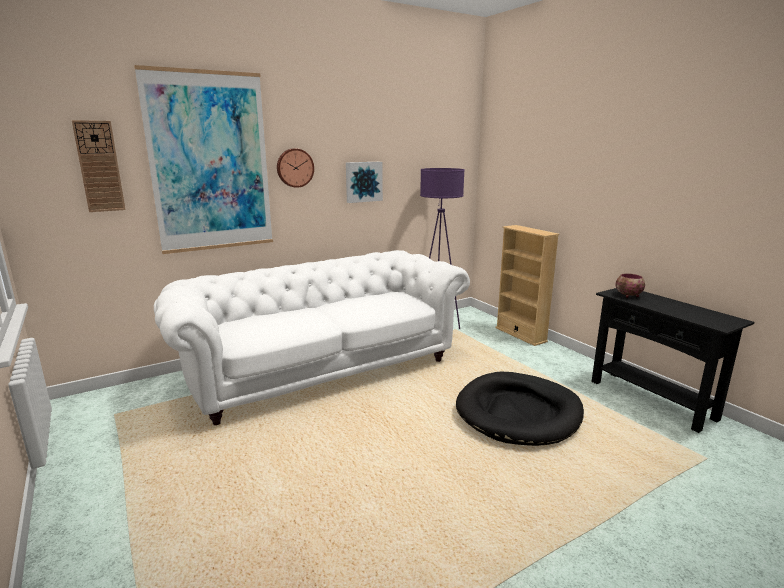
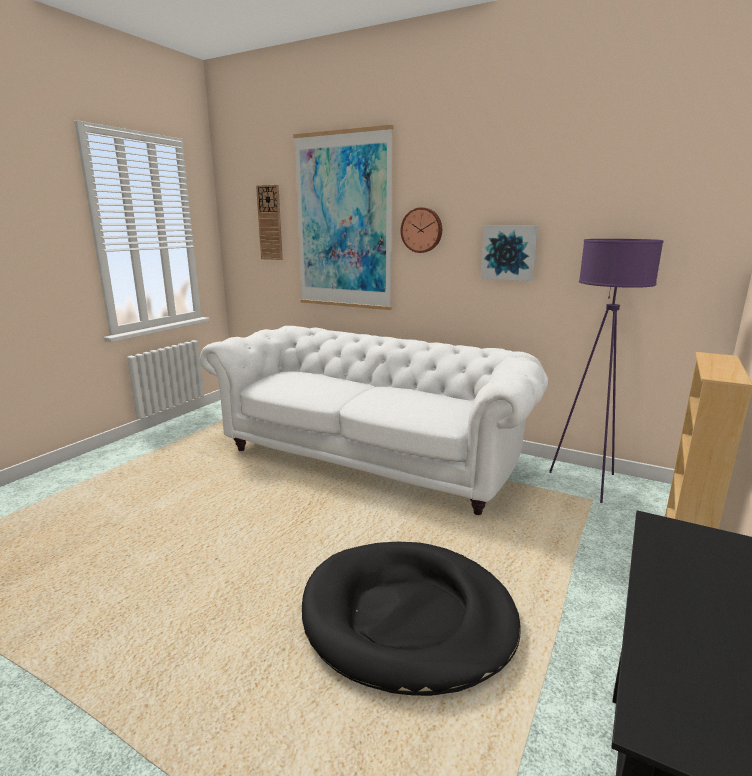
camera: 60 degrees right, 0 degrees up
(628, 295) = (683, 549): bowl -> none

